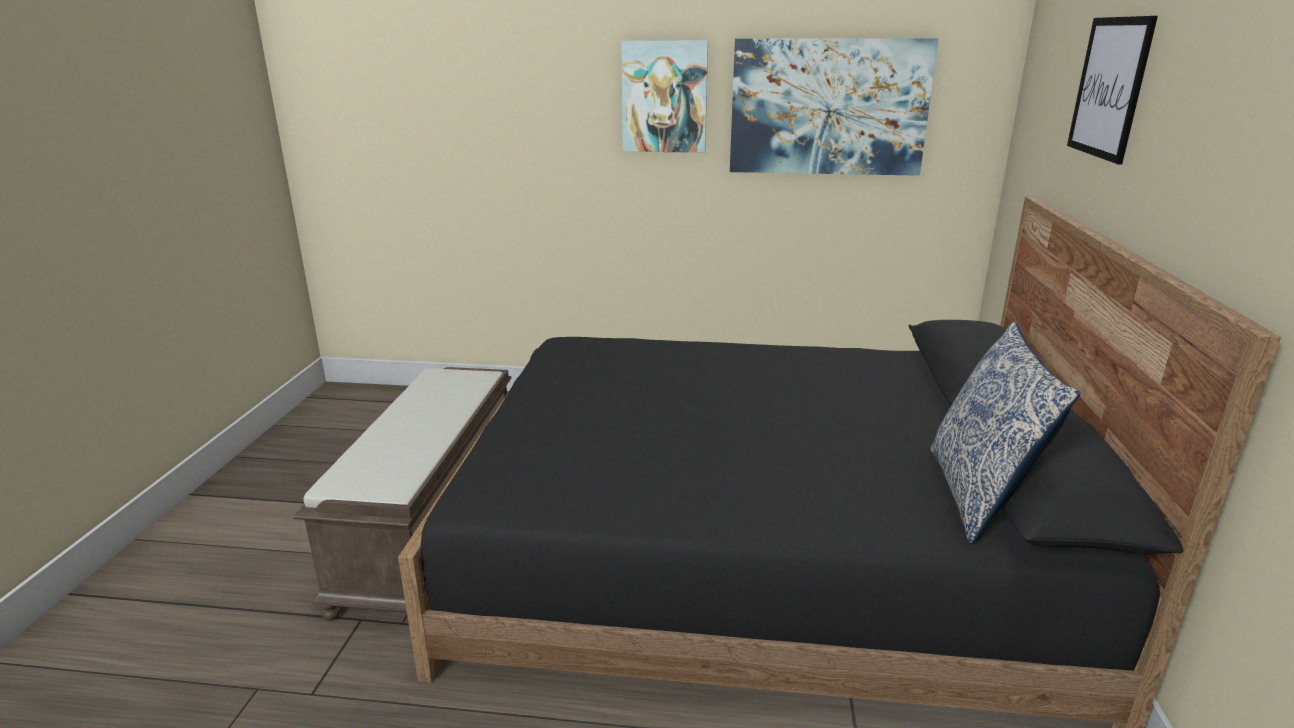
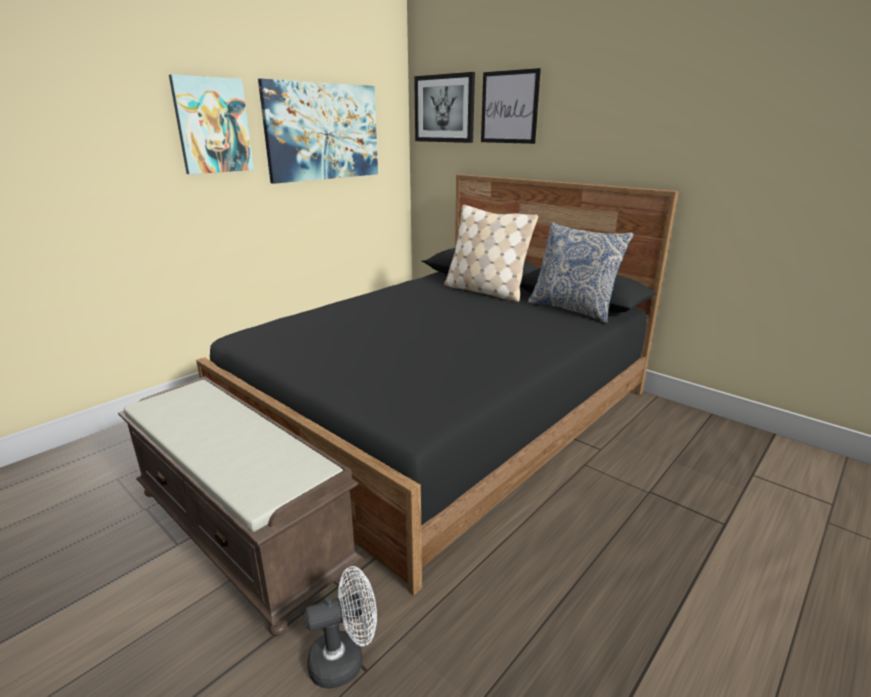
camera: 55 degrees left, 0 degrees up
(318, 673) = (345, 659): none -> white fan
(919, 405) = (485, 291): none -> beige pillow
(1049, 78) = (444, 108): none -> picture

